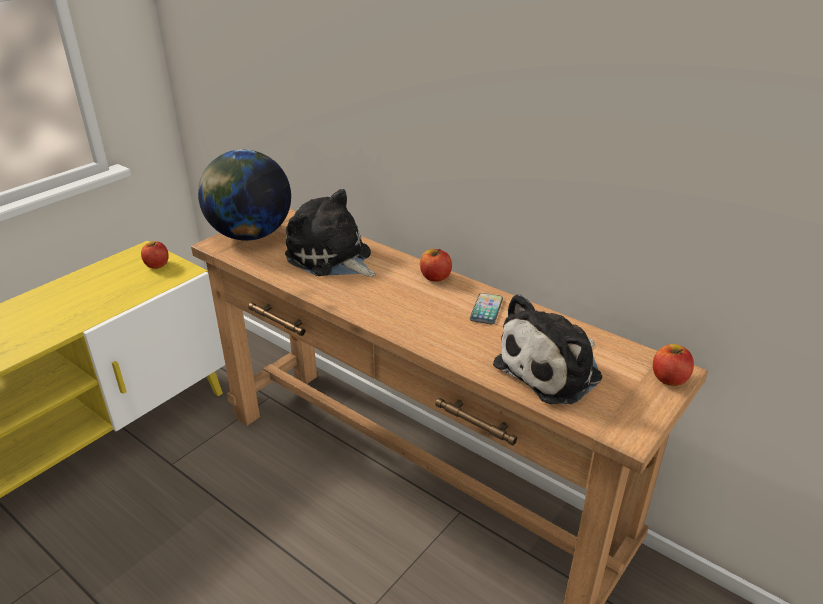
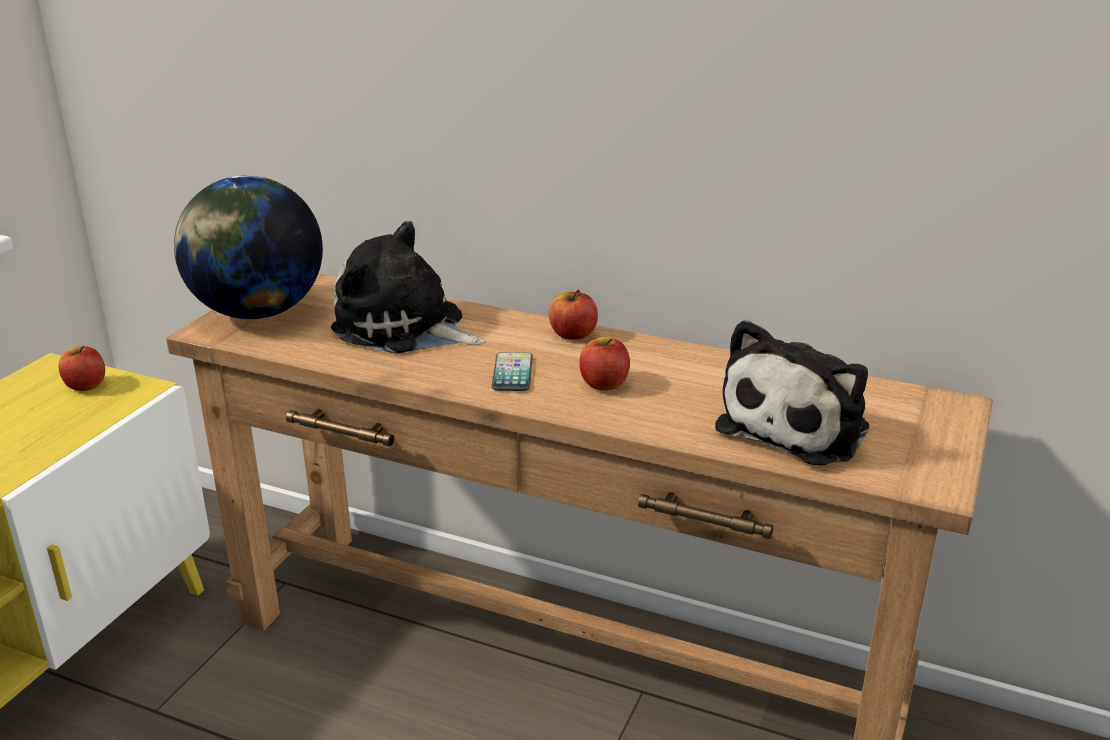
camera: 15 degrees left, 5 degrees down
(486, 309) = (667, 365): phone -> phone (512, 373)
(669, 378) = (951, 414): apple -> apple (604, 384)

